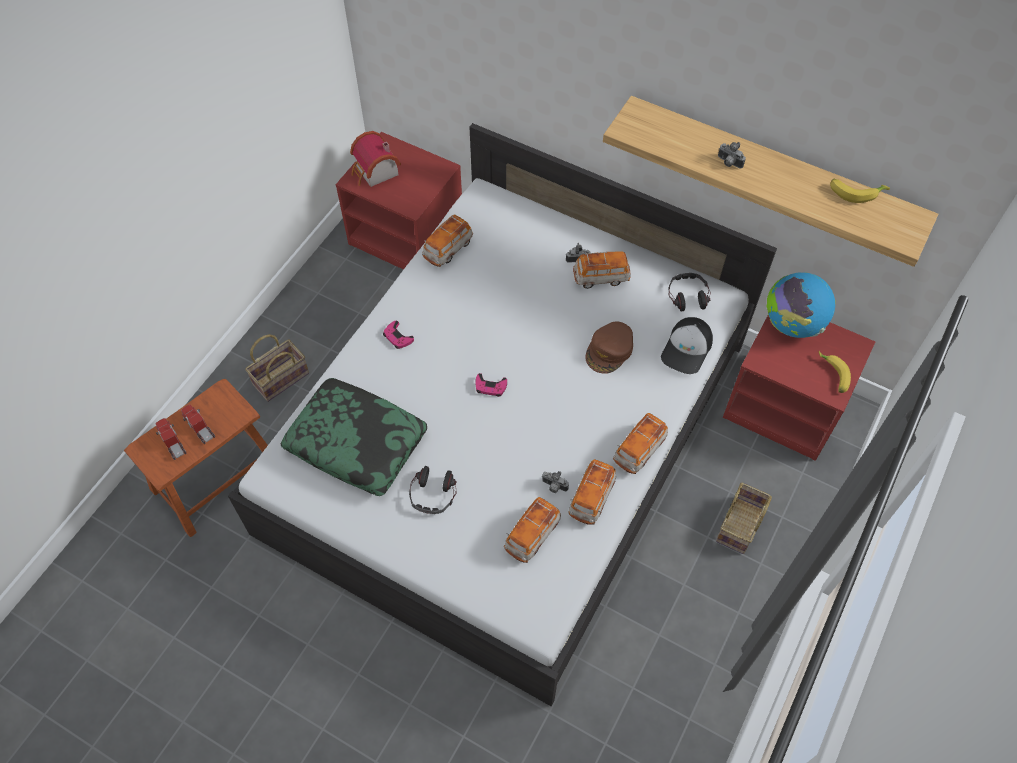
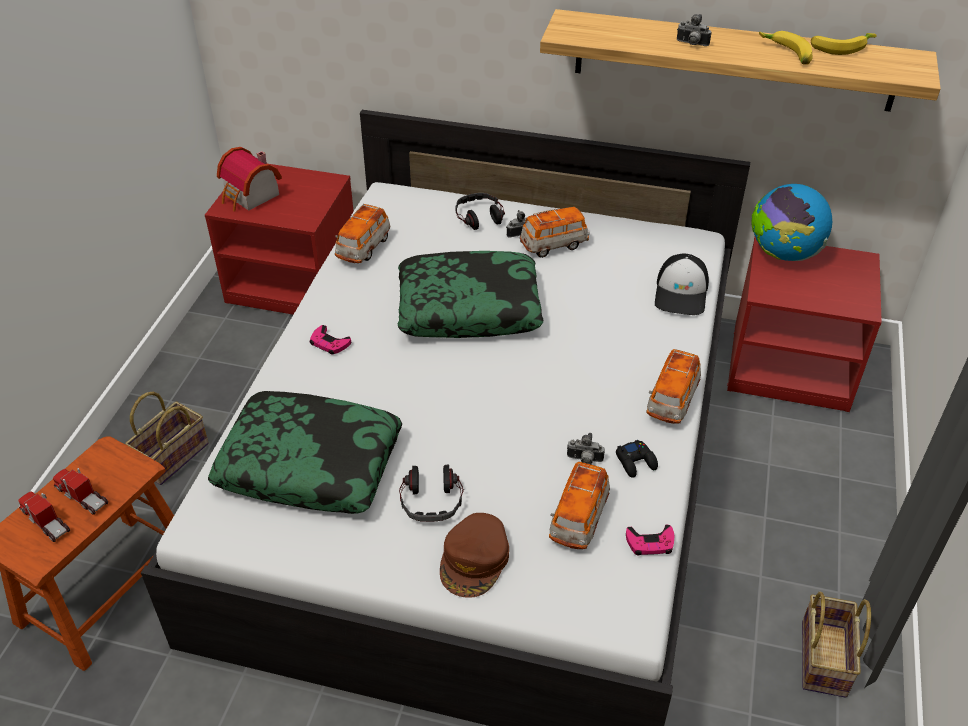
camera: 15 degrees left, 15 degrees down
(490, 387) = (464, 371): pink game controller -> pink game controller (650, 543)
(513, 326) = (469, 307): none -> pillow
(591, 497) = (636, 462): toy car -> black game controller
(609, 351) = (593, 310): brown cap -> brown cap (475, 560)
(687, 295) = (659, 245): headphones -> headphones (479, 216)
(739, 527) = (797, 498): basket -> basket (825, 660)
(832, 375) = (850, 291): banana -> banana (785, 54)

